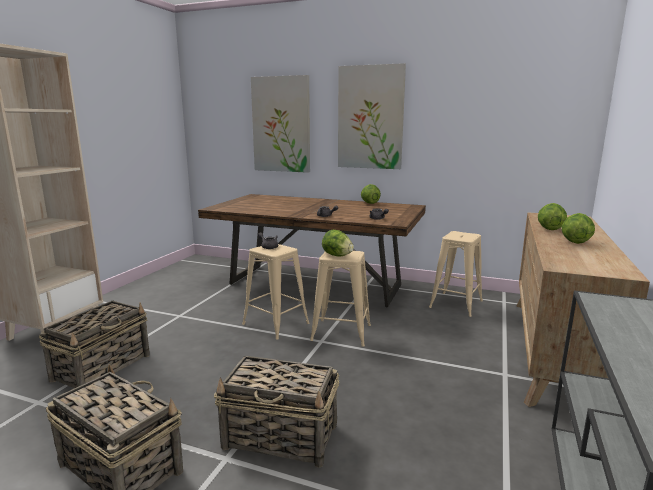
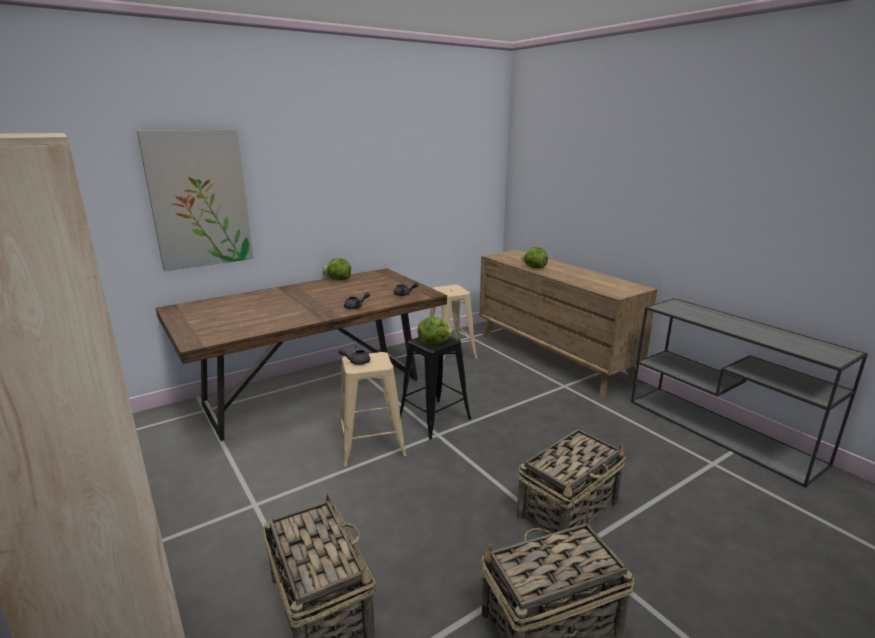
camera: 55 degrees left, 5 degrees up
(341, 332) = (434, 419): beige stool -> black stool
(370, 118) = (322, 181): picture -> none
(574, 242) = (571, 274): lettuce -> none

